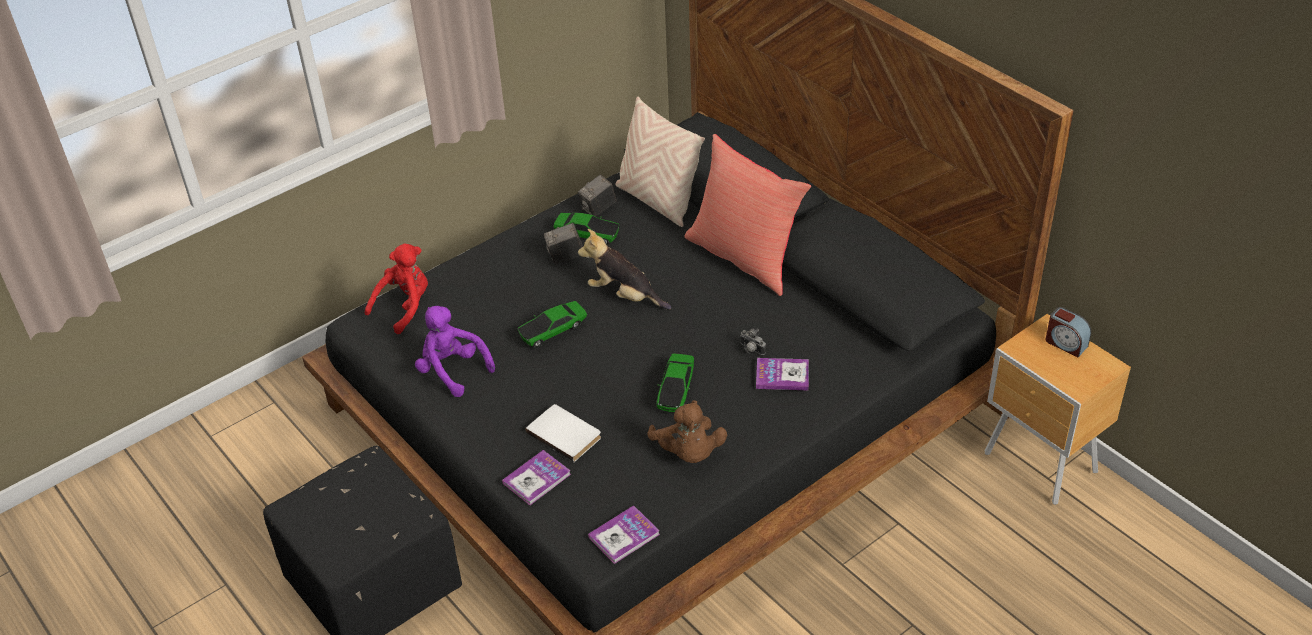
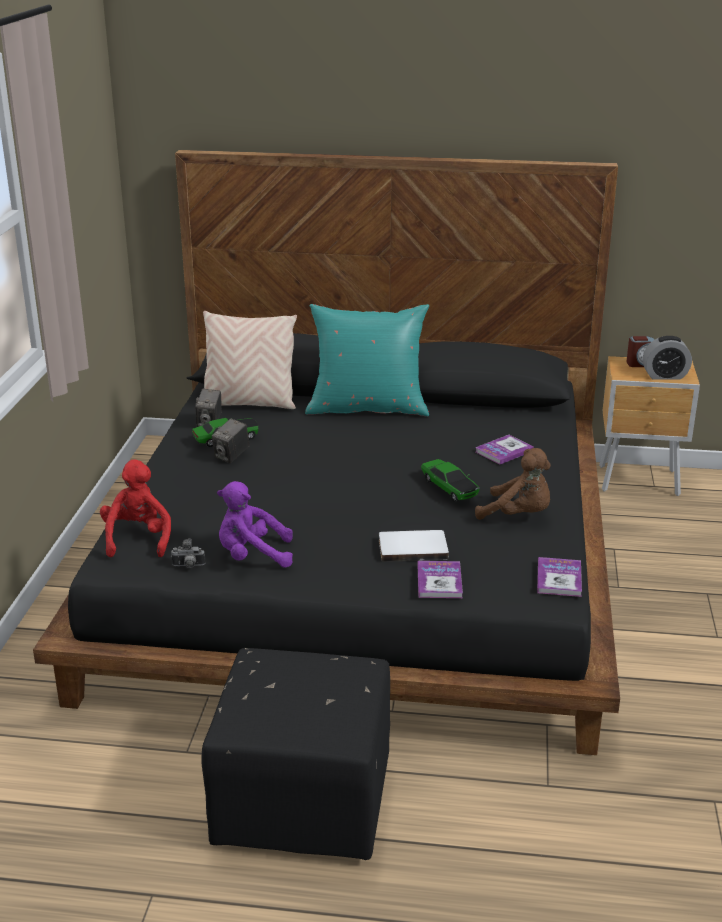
camera: 45 degrees left, 15 degrees down
(553, 330) = (297, 497): toy car -> none
(624, 296) = (317, 458): plush toy -> none
(744, 257) = (367, 408): red pillow -> turquoise pillow
(751, 350) = (460, 448): camera -> camera (188, 566)
(1061, 372) = (664, 376): none -> alarm clock

